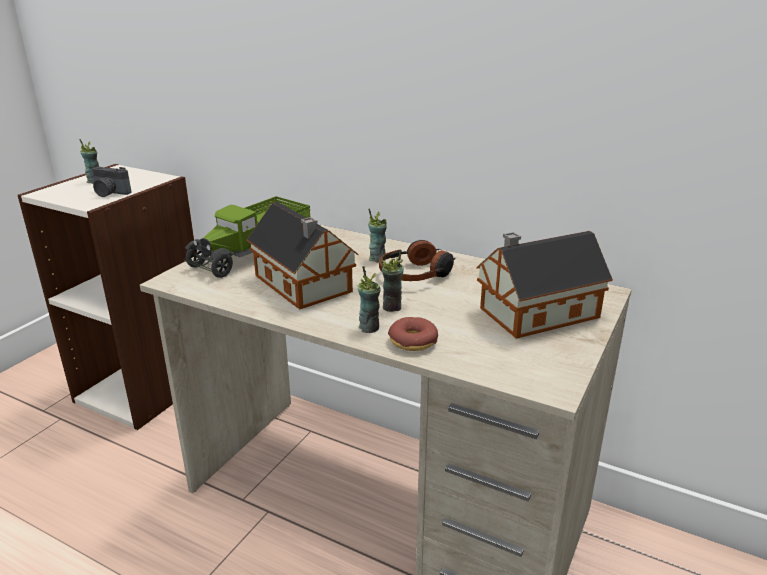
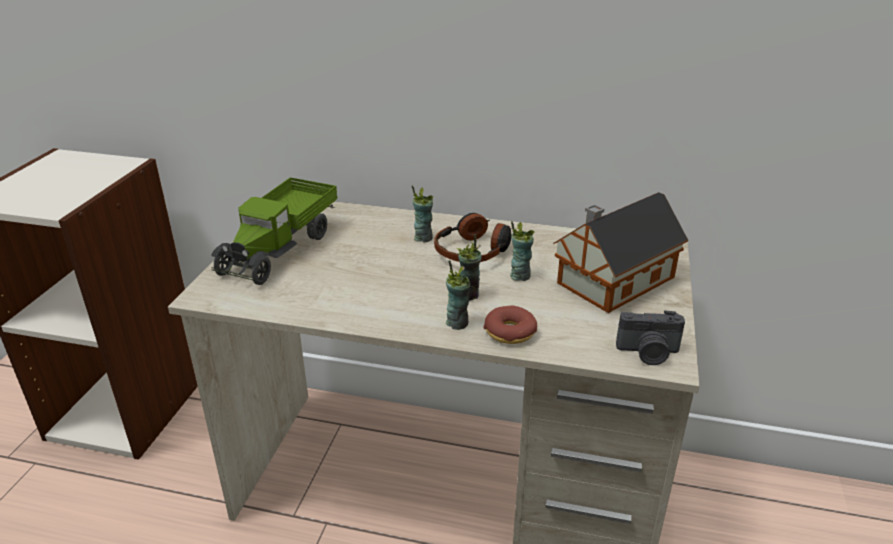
camera: 15 degrees left, 5 degrees up
(94, 181) = (42, 176): cup -> cup (520, 275)
(110, 193) = (73, 191): camera -> camera (648, 353)
(304, 285) = (361, 281): toy house -> none

